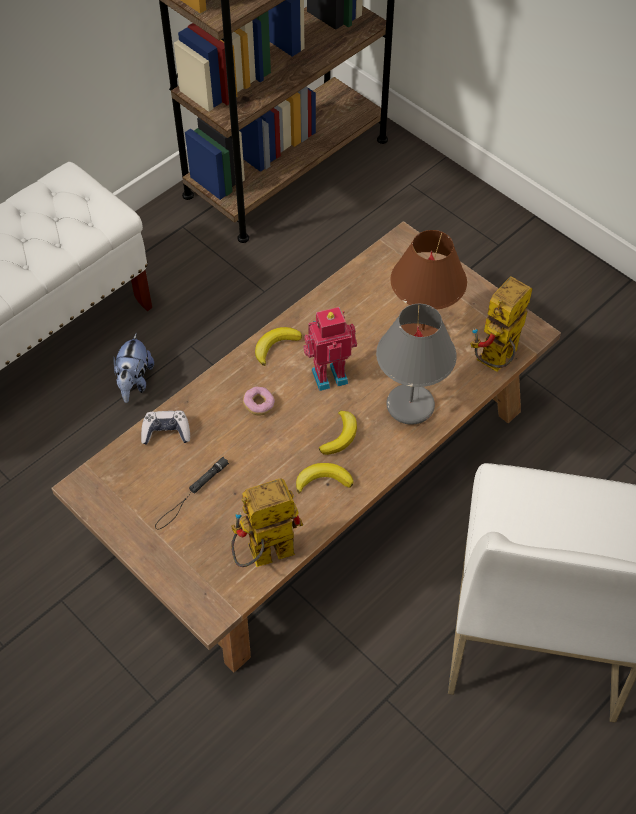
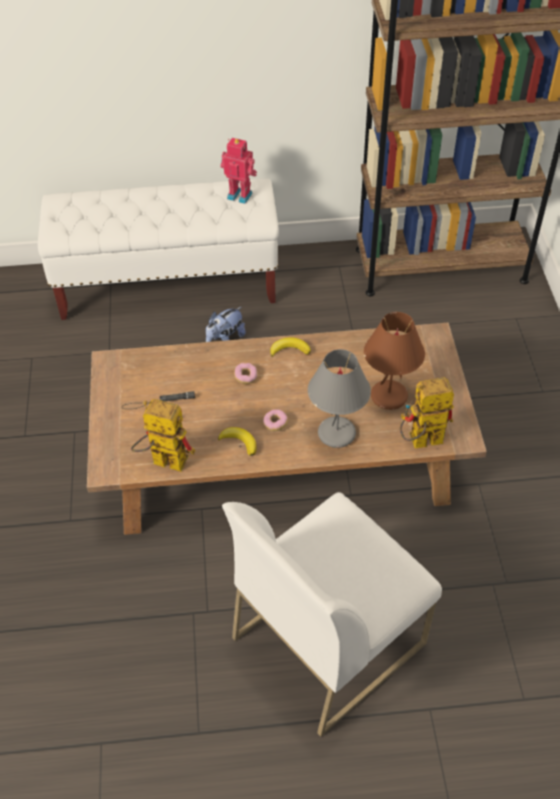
camera: 40 degrees right, 5 degrees down
(166, 432) = (179, 359): game controller -> none
(329, 374) = (305, 385): toy robot -> toy robot (240, 195)
(340, 436) = (275, 423): banana -> donut

